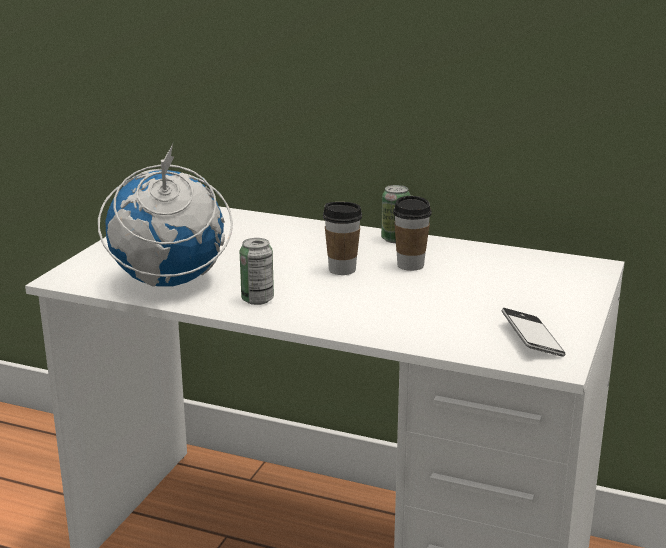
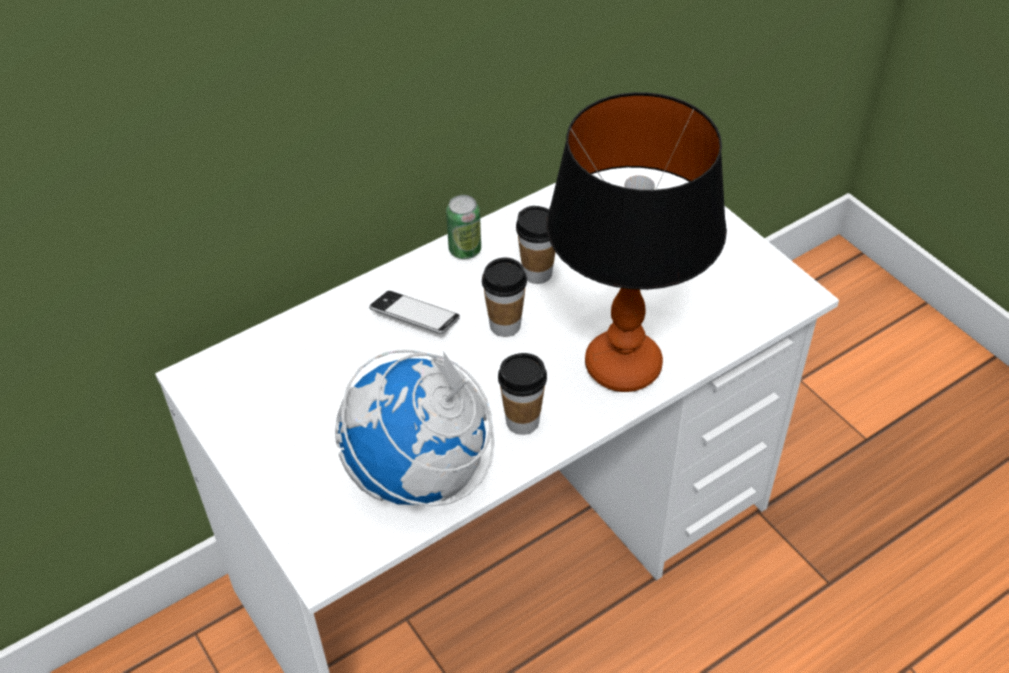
camera: 55 degrees left, 25 degrees up
(257, 299) = (522, 421): can -> cup
(361, 318) = (623, 367): none -> table lamp
(531, 339) = (746, 283): phone -> phone (415, 317)

